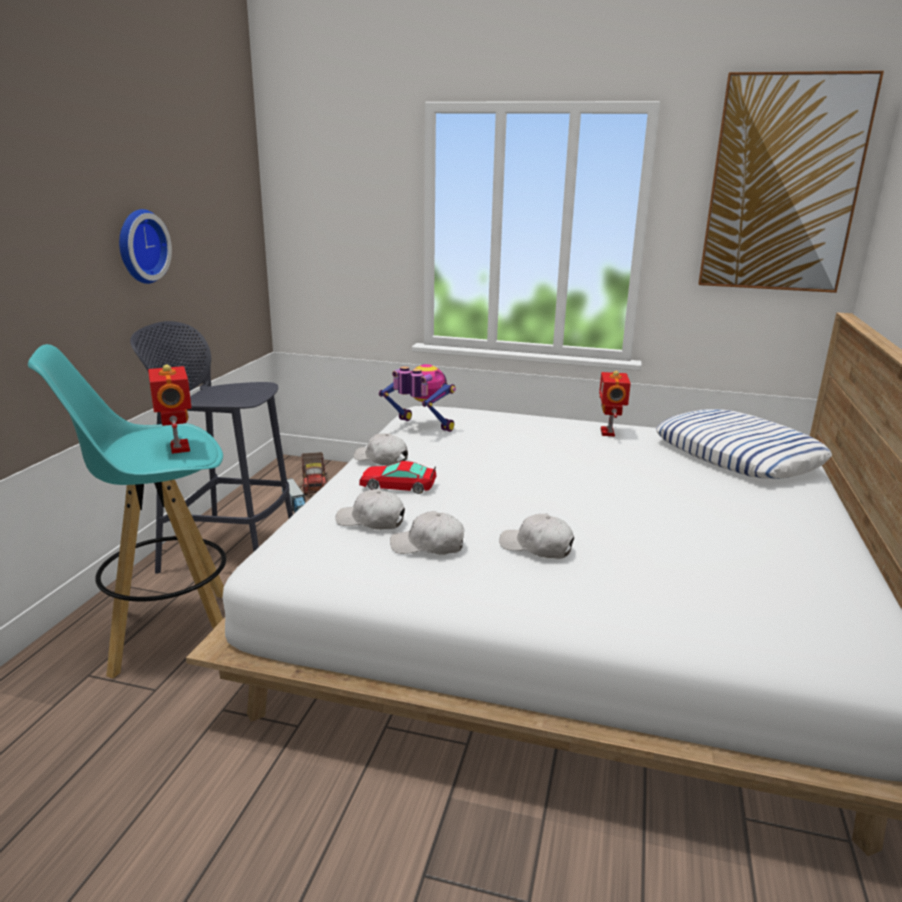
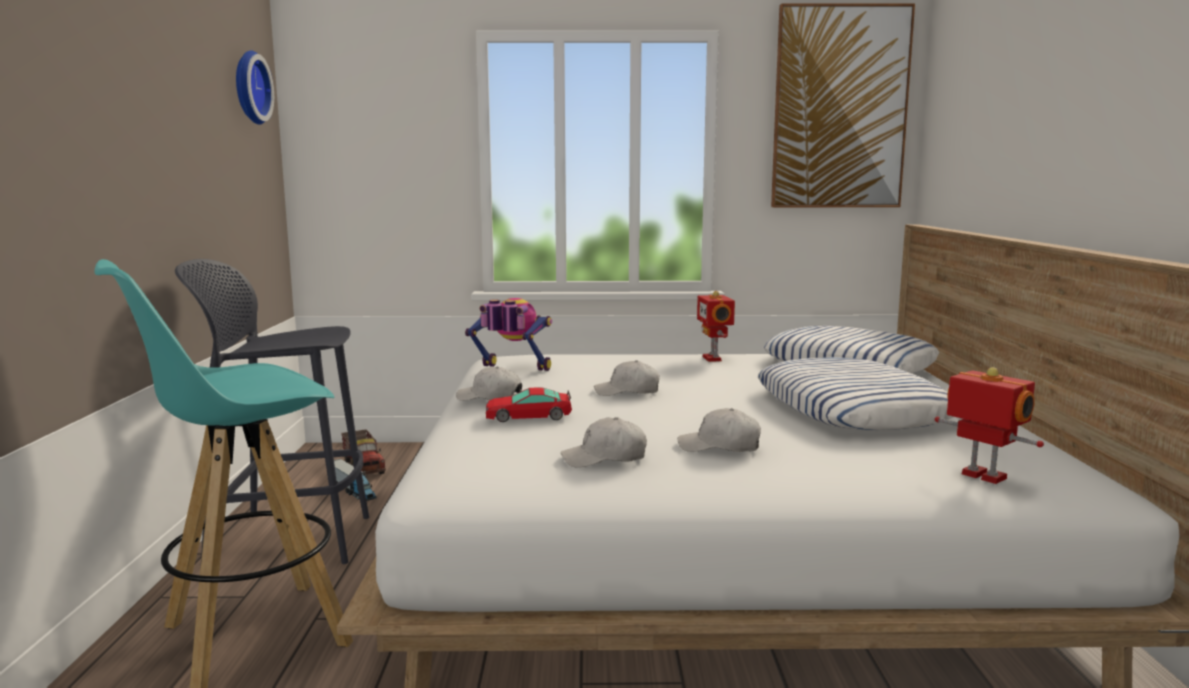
camera: 15 degrees left, 10 degrees down
(139, 246) = (173, 169): wall clock -> wall clock (248, 87)
(177, 448) = (276, 382): toy robot -> toy robot (982, 477)
(371, 521) = (523, 446): white cap -> white cap (627, 391)
(696, 515) = (851, 409): none -> pillow

